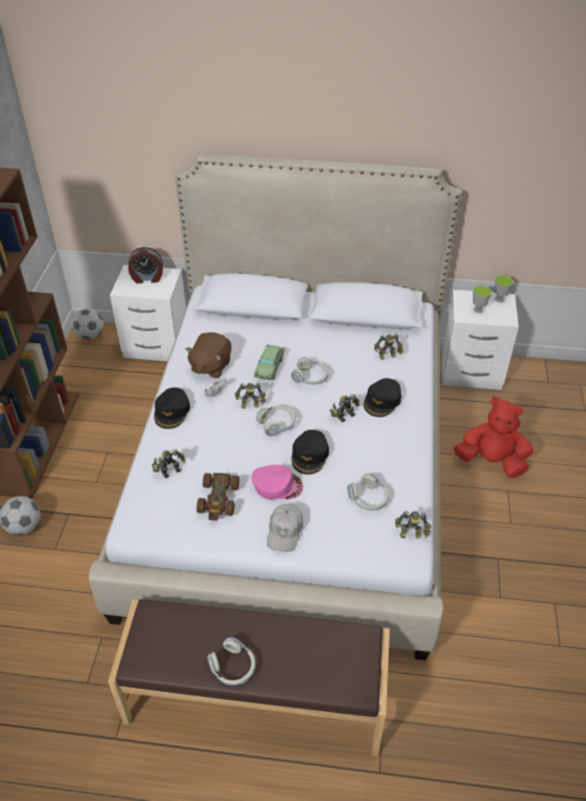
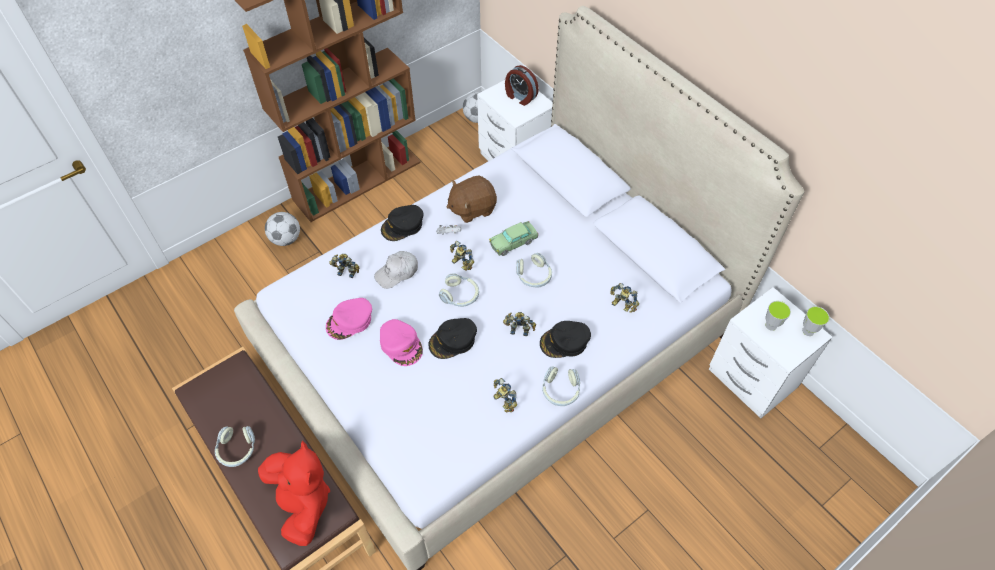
camera: 45 degrees right, 10 degrees up
(219, 499) = (350, 321): brown toy car -> pink cap
(285, 531) = (363, 385): white cap -> white cap (397, 273)
(368, 499) = (450, 413): headphones -> headphones (560, 390)
(411, 535) = (444, 470): toy robot -> toy robot (503, 401)
(491, 461) = (666, 473): red plush toy -> red plush toy (302, 503)

